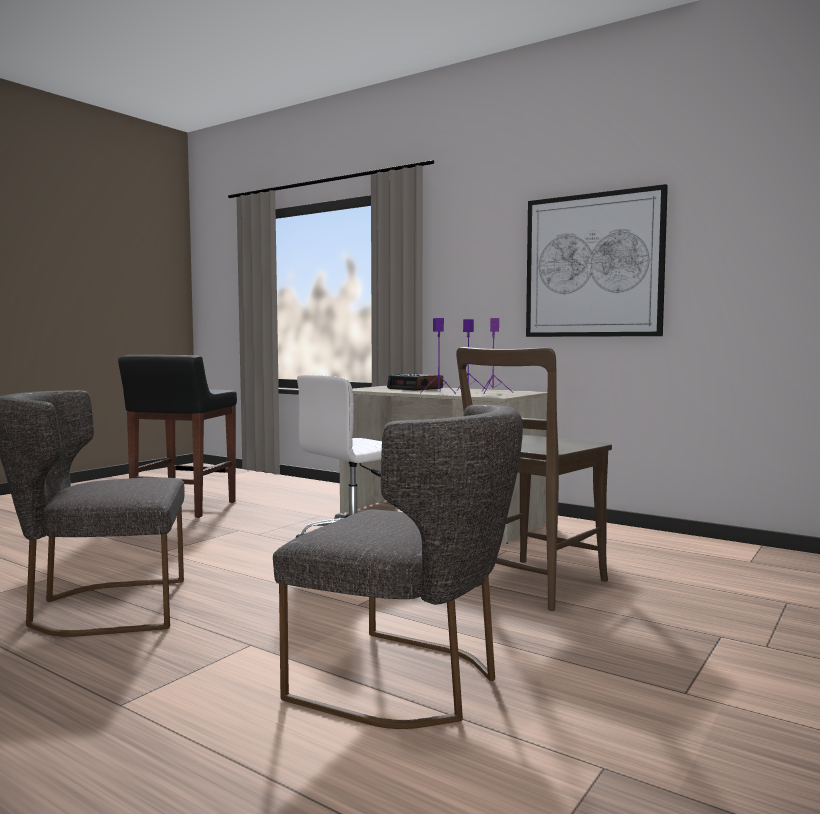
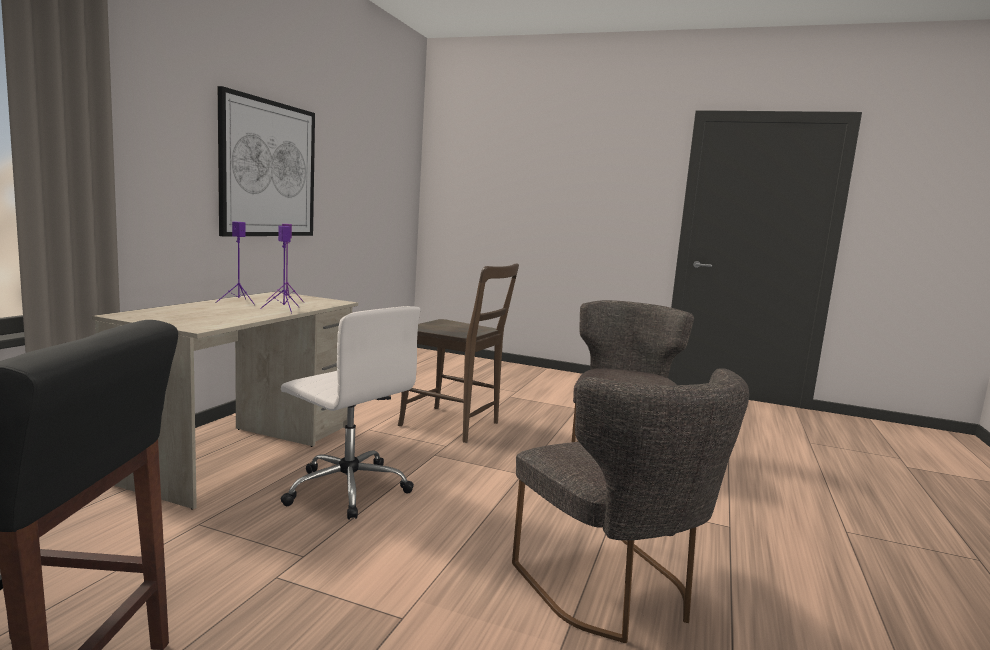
camera: 105 degrees left, 5 degrees up
(416, 388) = (202, 311): alarm clock -> none

